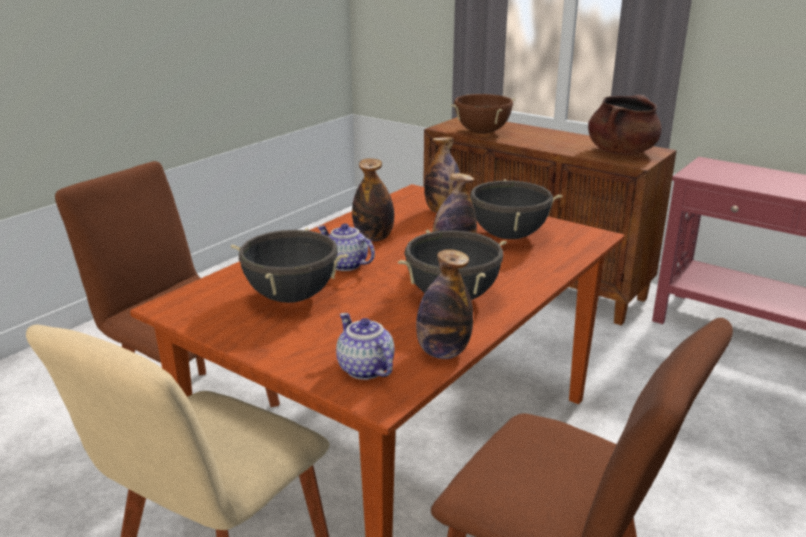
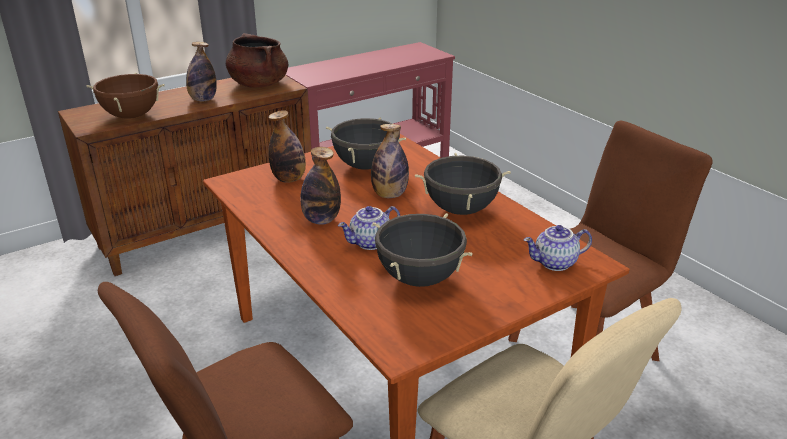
camera: 70 degrees left, 5 degrees up
(443, 352) = (541, 229): bottle -> bottle (203, 100)

